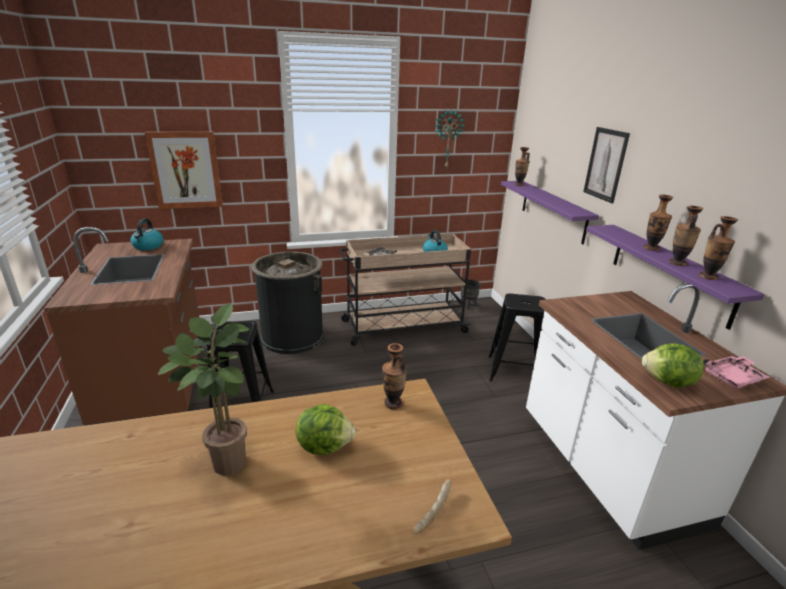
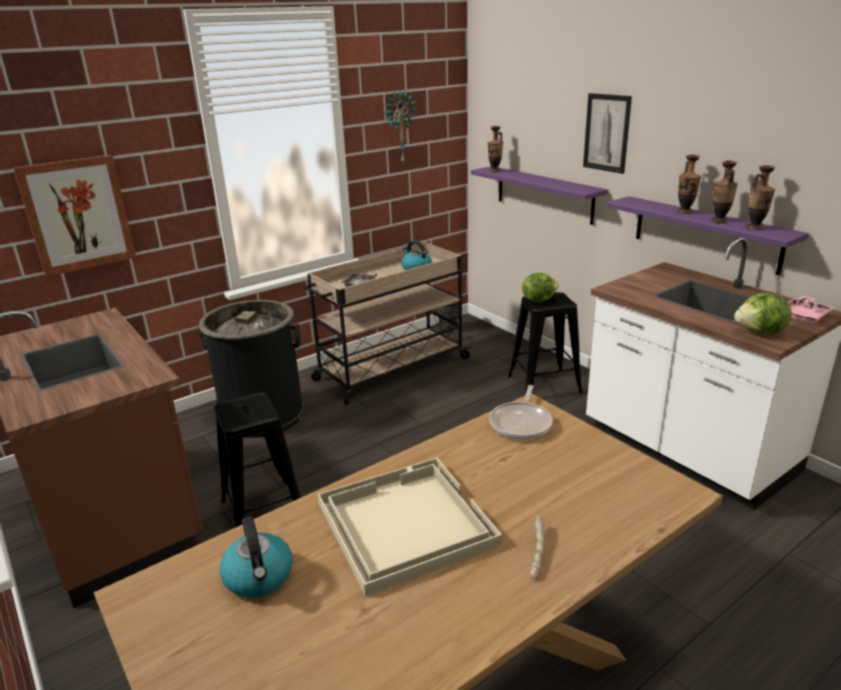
camera: 20 degrees left, 0 degrees up
(148, 246) = (63, 329): kettle -> kettle (259, 577)
(226, 460) = (403, 523): potted plant -> beige tray
(324, 445) = (492, 479): lettuce -> lettuce (538, 300)
(393, 403) = (521, 423): vase -> frying pan
(432, 510) = (641, 498): bread -> bread (535, 552)

